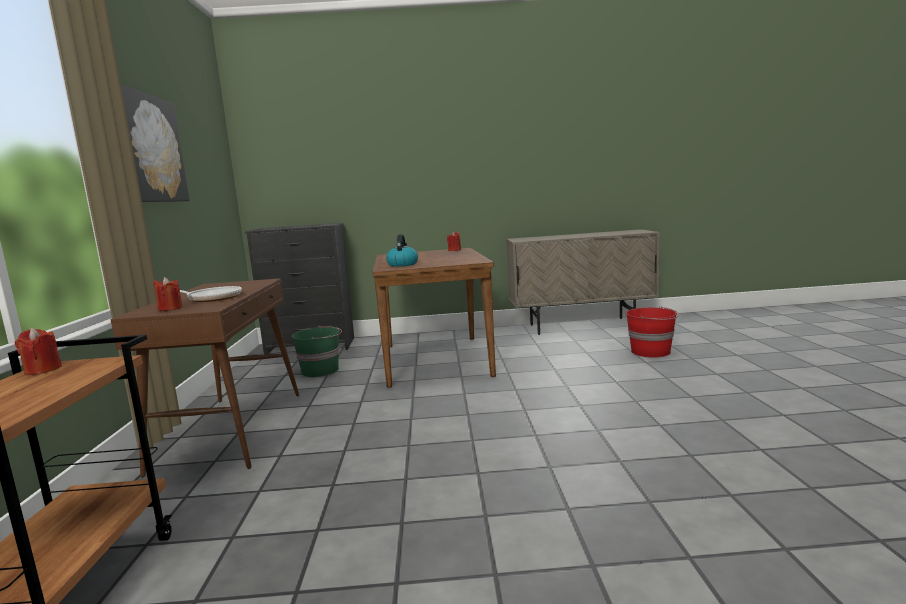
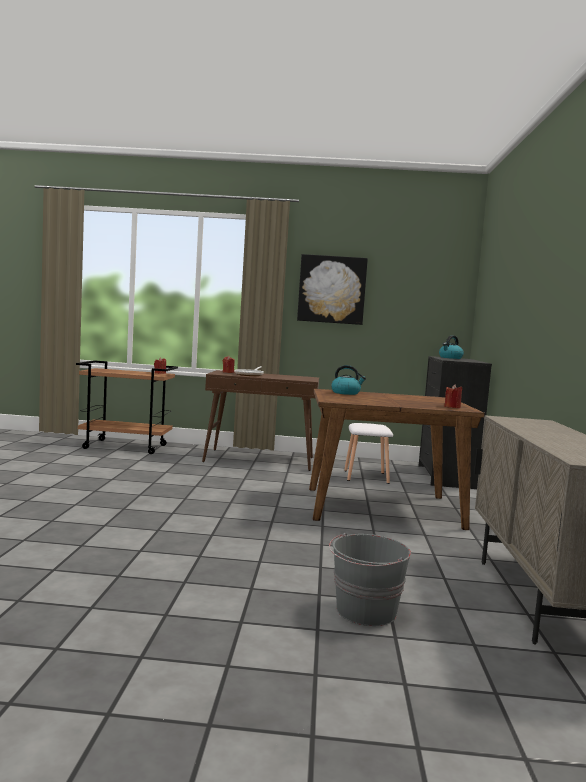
camera: 95 degrees right, 5 degrees down
(273, 228) = (450, 358): none -> kettle
(321, 370) = (366, 477): green bucket -> white stool
(651, 352) = (365, 611): red bucket -> grey bucket

